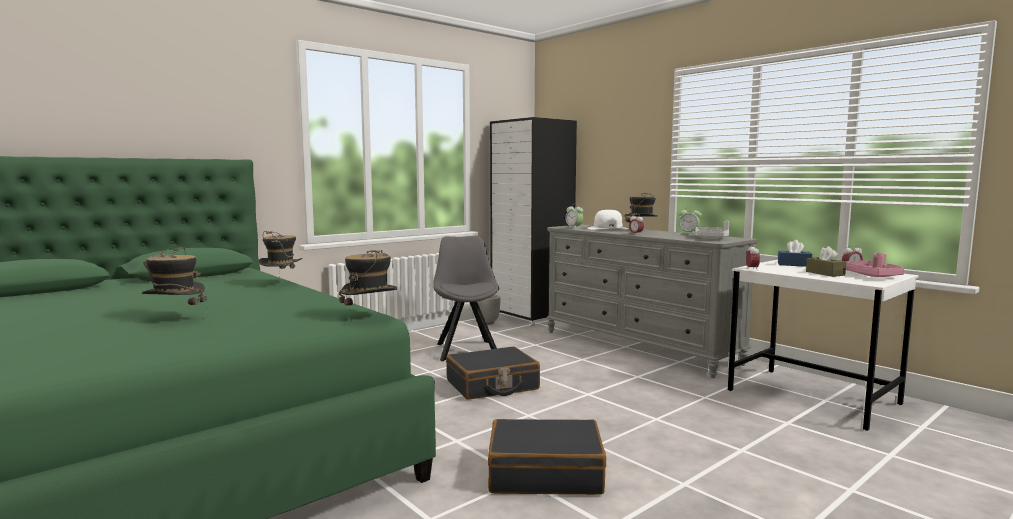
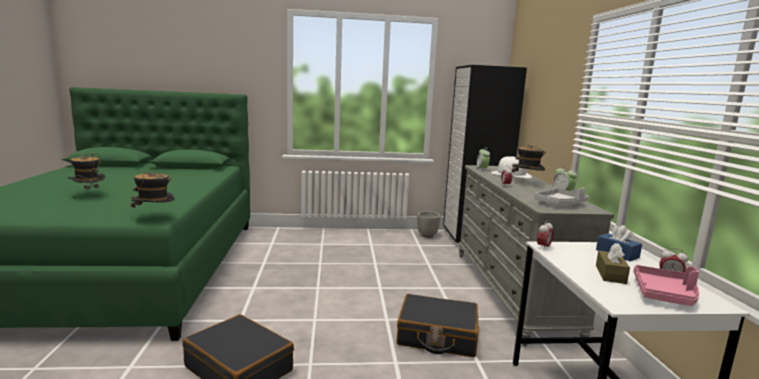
camera: 35 degrees right, 5 degrees up
(282, 284) = (204, 182): hat -> none
(466, 350) = (372, 254): grey chair -> none
(492, 385) = (336, 287): black suitcase -> black suitcase (437, 336)

